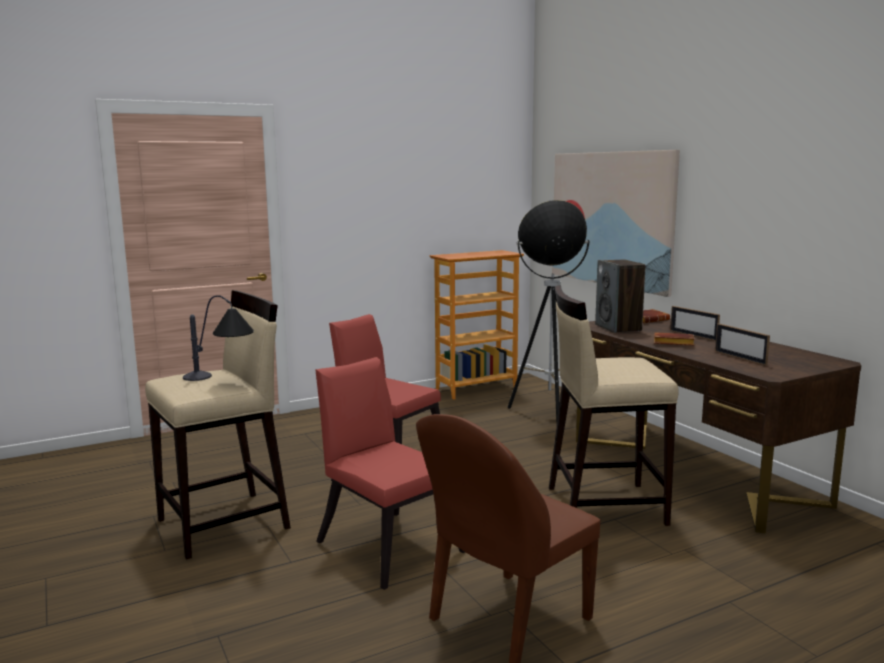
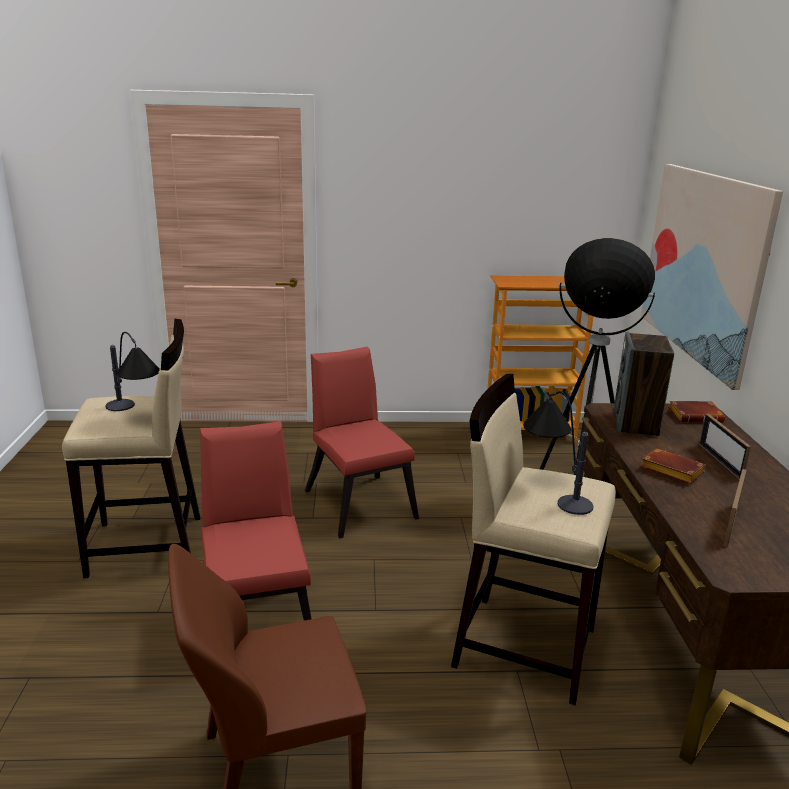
camera: 25 degrees right, 10 degrees up
(615, 363) = (553, 488): none -> table lamp
(740, 358) = (730, 524): picture frame -> picture frame turned 150 degrees counterclockwise

